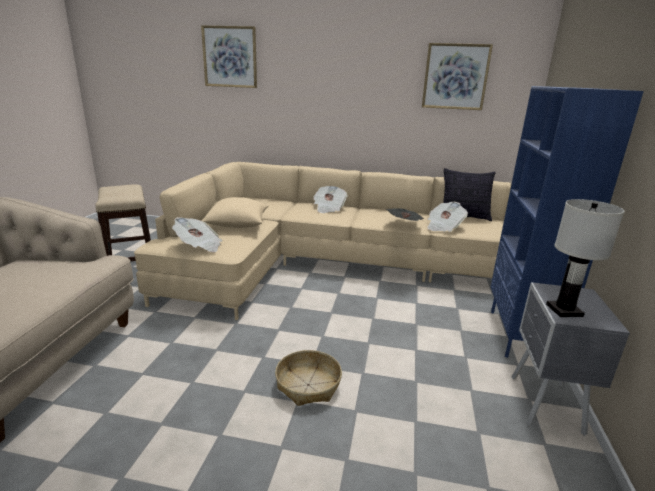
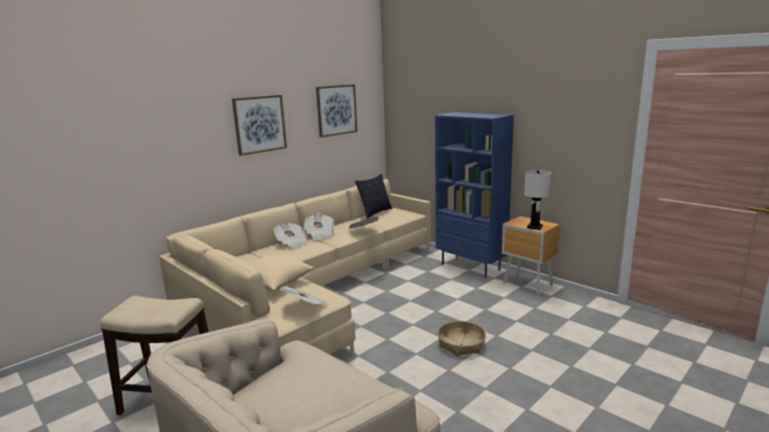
camera: 55 degrees left, 5 degrees down
(230, 57) = (134, 120): picture -> picture (259, 124)
(443, 227) = (382, 223): newspaper -> newspaper (319, 235)
(544, 405) = (528, 285): grey nightstand -> brown nightstand

